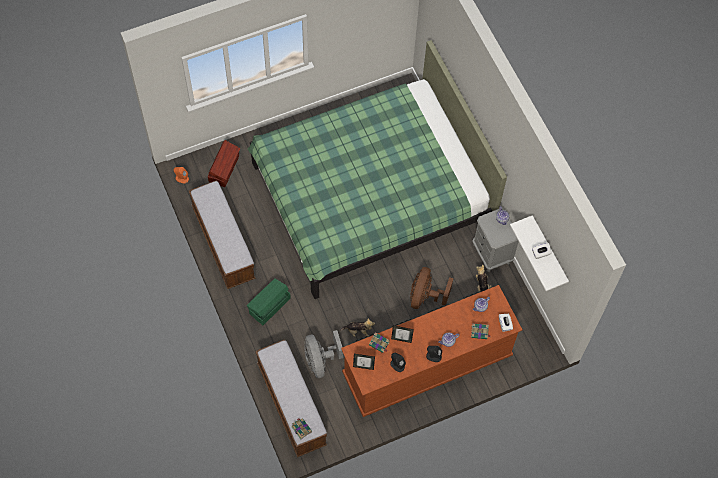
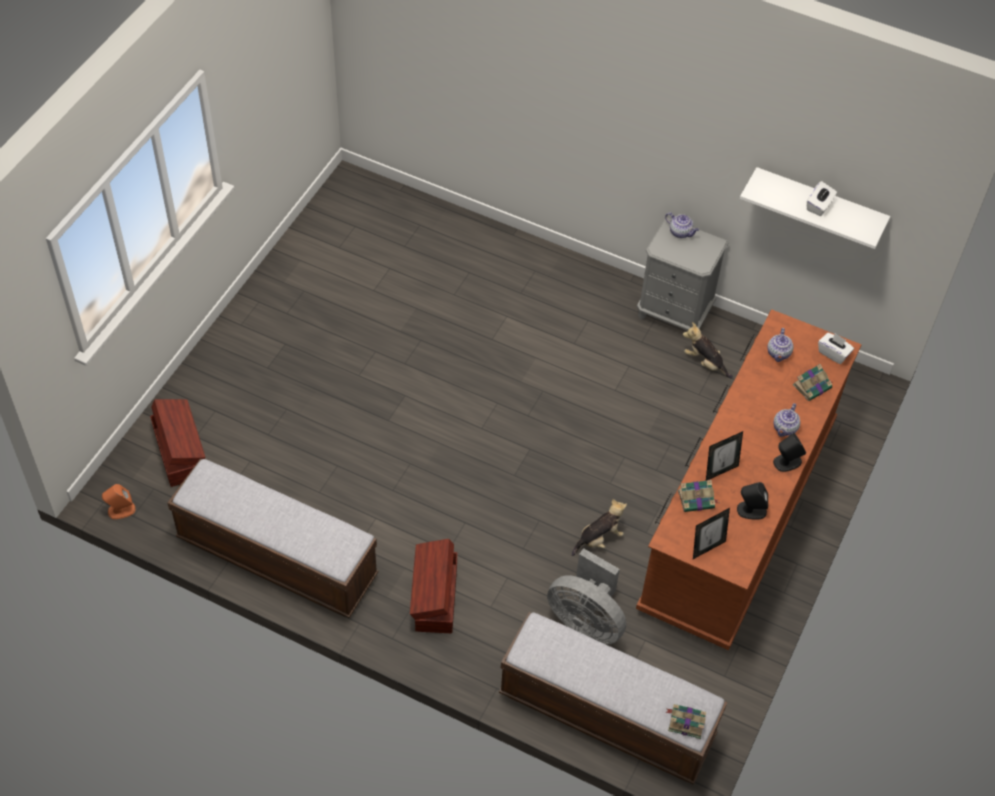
camera: 40 degrees left, 10 degrees down
(269, 306) = (435, 598): green storage box -> brown storage box
(370, 195) = (436, 347): green bed -> none
(425, 296) = (644, 427): brown fan -> none

